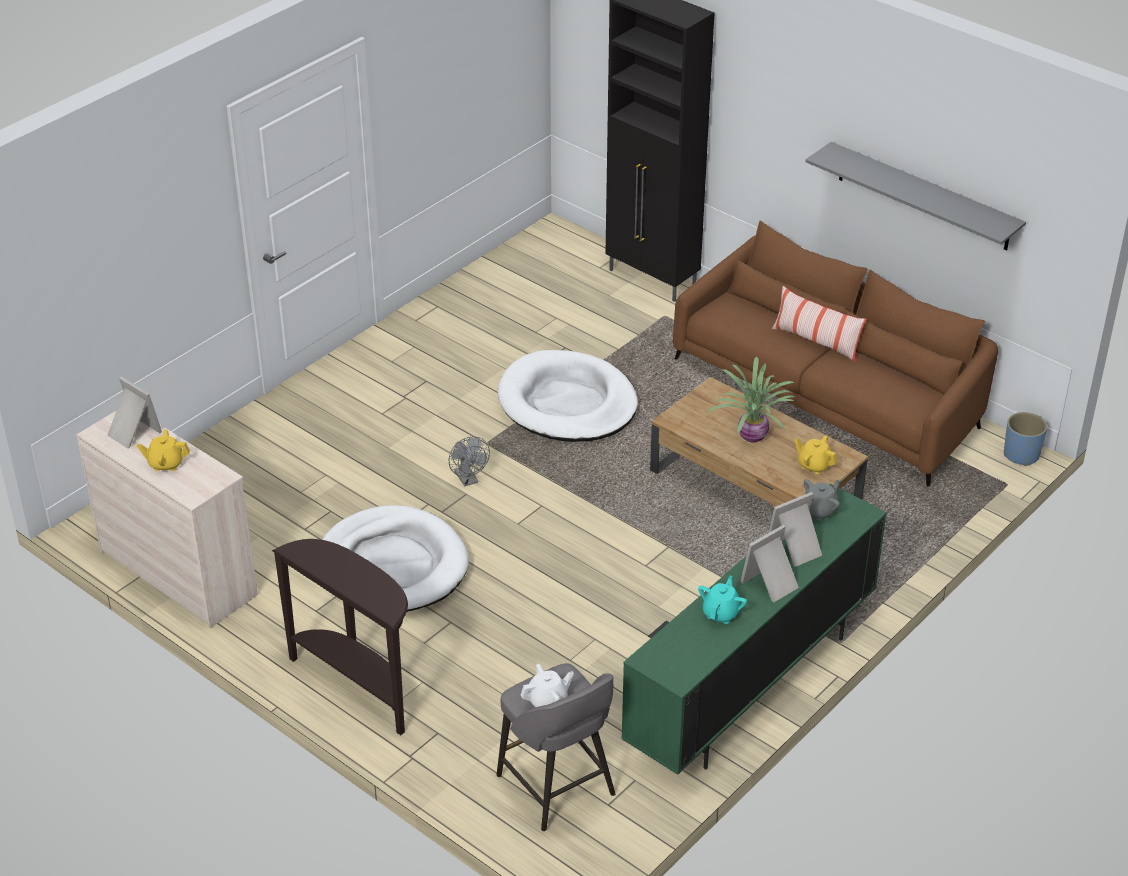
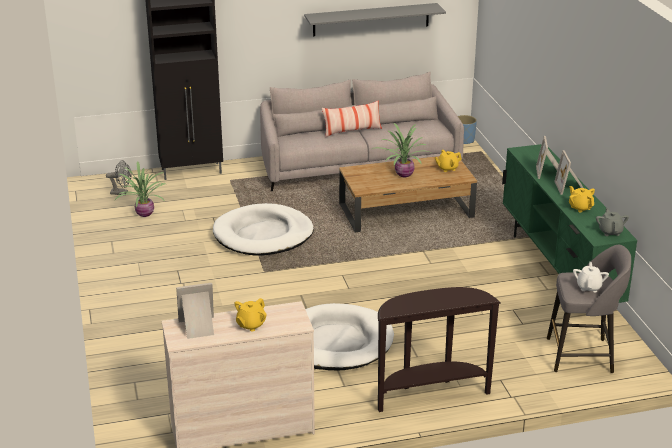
camera: 55 degrees left, 10 degrees down
(468, 480) = (289, 289): grey fan -> grey fan (122, 193)
(519, 296) = (144, 213): none -> potted plant
(721, 613) = (580, 207): turquoise teapot -> yellow teapot
(819, 511) = (526, 157): grey teapot -> grey teapot (610, 232)
(830, 394) = (358, 164): brown sofa -> grey sofa

